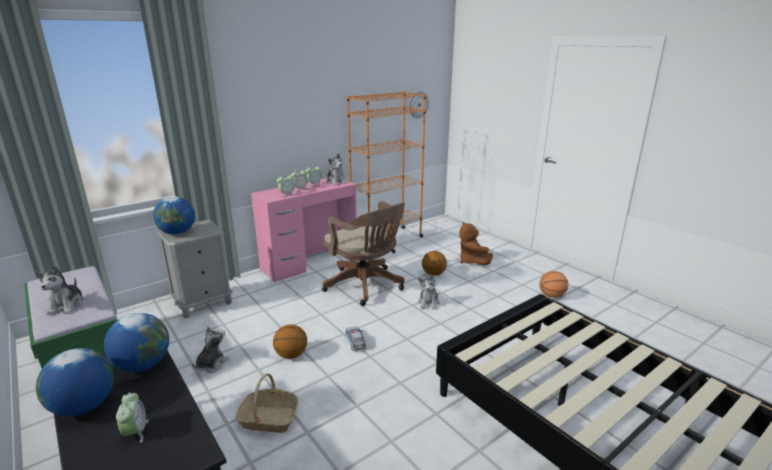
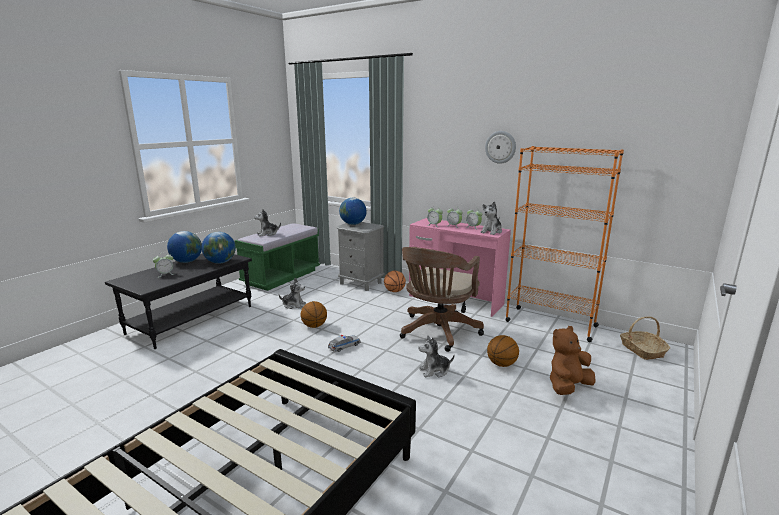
camera: 70 degrees right, 5 degrees down
(268, 419) = (244, 336): basket -> basket (642, 350)
(418, 104) = (655, 171): wall clock -> wall clock (500, 147)
(551, 296) = (541, 471): basketball -> basketball (394, 291)

